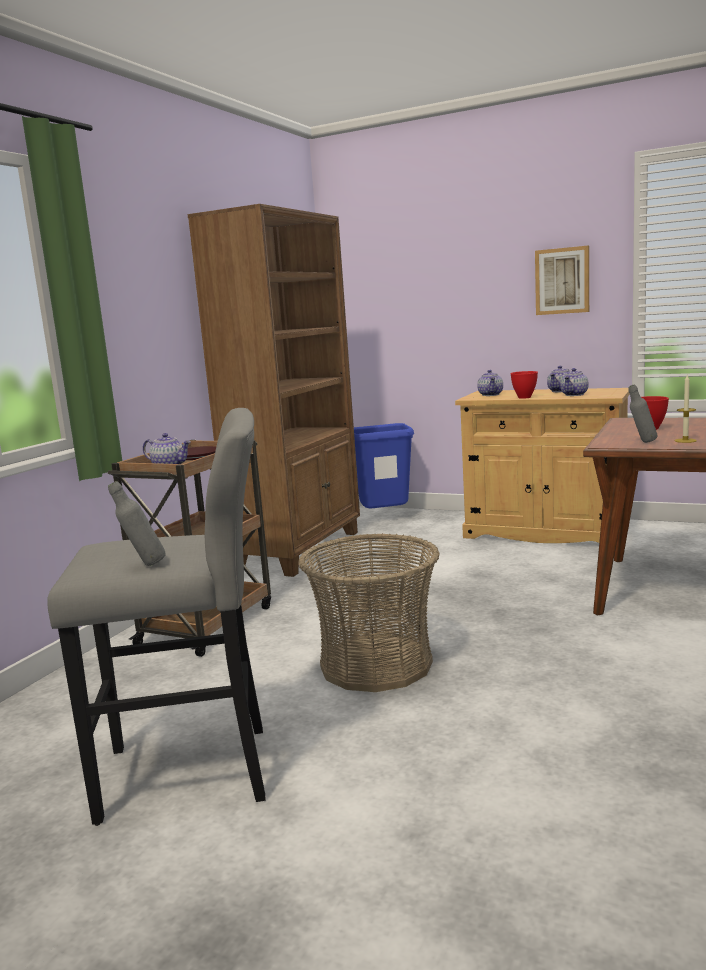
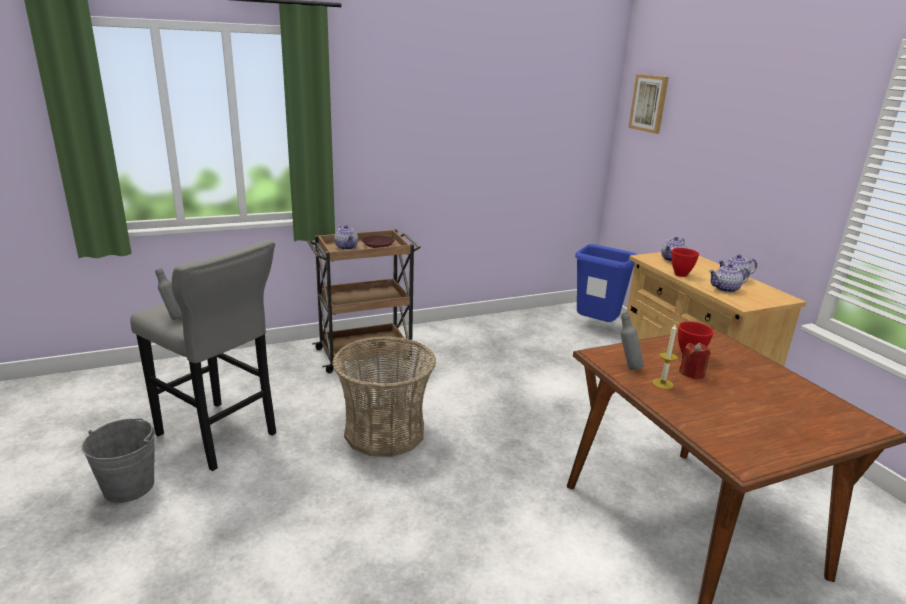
camera: 40 degrees right, 10 degrees up
(182, 888) = (129, 486): none -> grey bucket
(300, 550) = (499, 326): brown bookcase -> none
(562, 281) = (792, 167): picture -> picture (649, 103)
(680, 433) = (692, 373): none -> red candle

